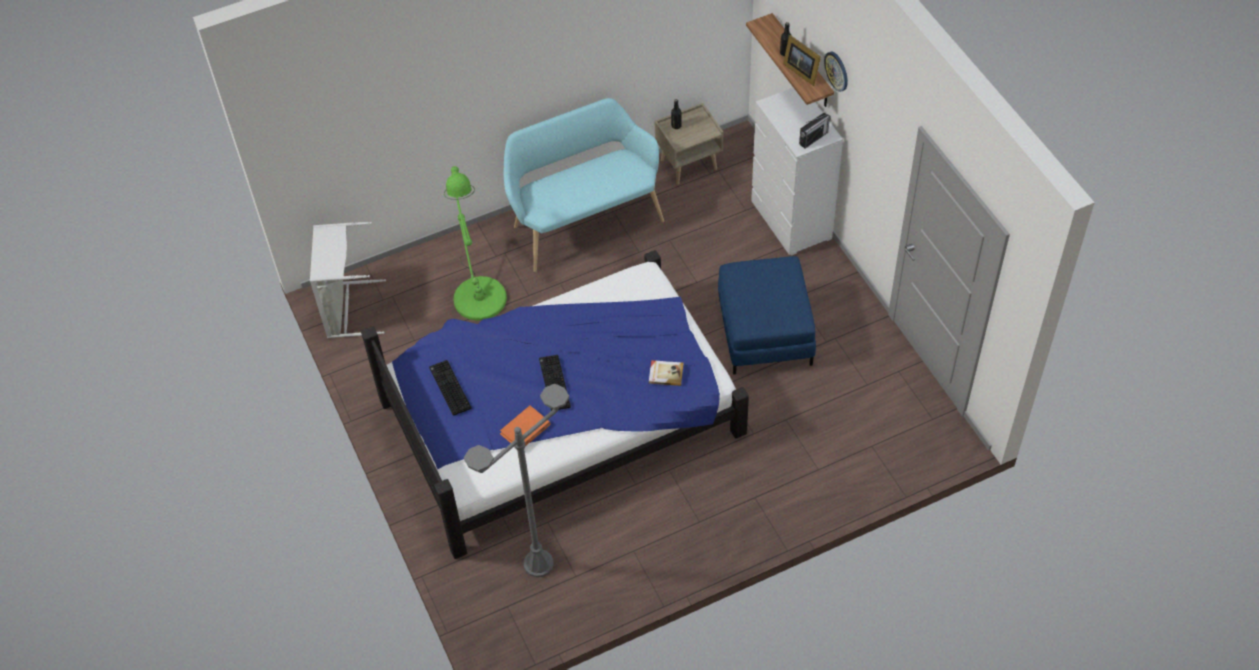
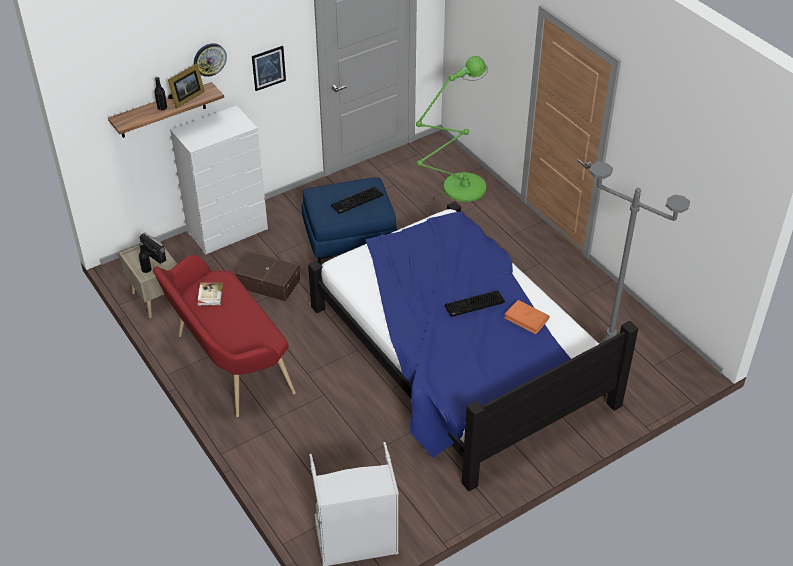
camera: 100 degrees left, 10 degrees down
(449, 388) = (495, 375): keyboard -> keyboard (357, 201)
(478, 293) = (324, 434): green floor lamp -> green floor lamp (459, 189)
(584, 221) = (228, 365): turquoise bench -> red bench
(665, 373) = (449, 239): book -> book (210, 295)
(700, 255) = (268, 282): none -> brown storage box
(813, 138) = (236, 119): radio -> radio (154, 255)
(872, 146) = (268, 68): none -> picture

